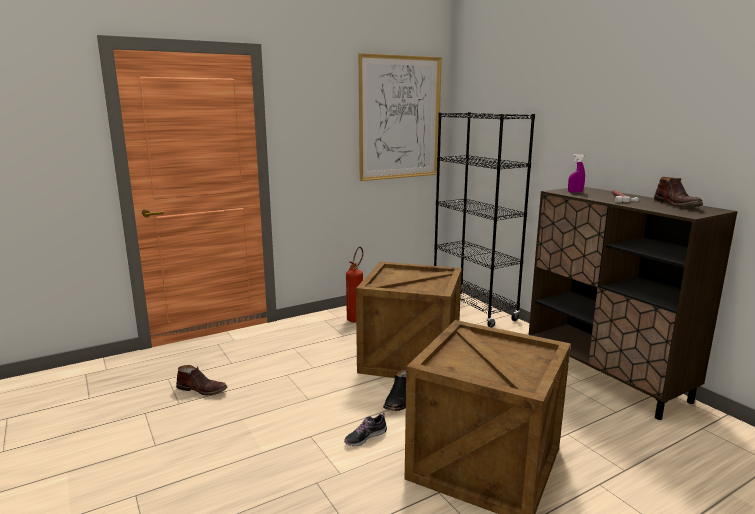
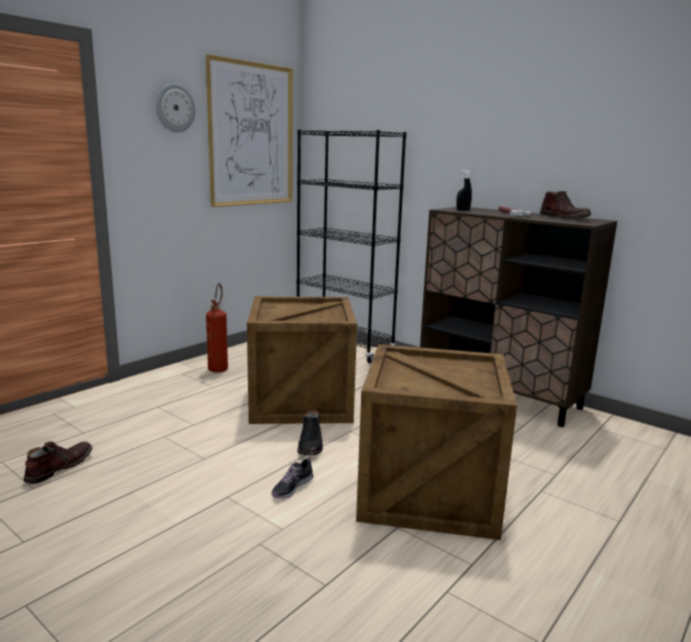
camera: 20 degrees left, 0 degrees up
(202, 389) = (59, 467): brown boot -> brown boot turned 60 degrees counterclockwise
(329, 100) = (175, 108): none -> wall clock
(575, 192) = (463, 210): purple spray bottle -> black spray bottle

